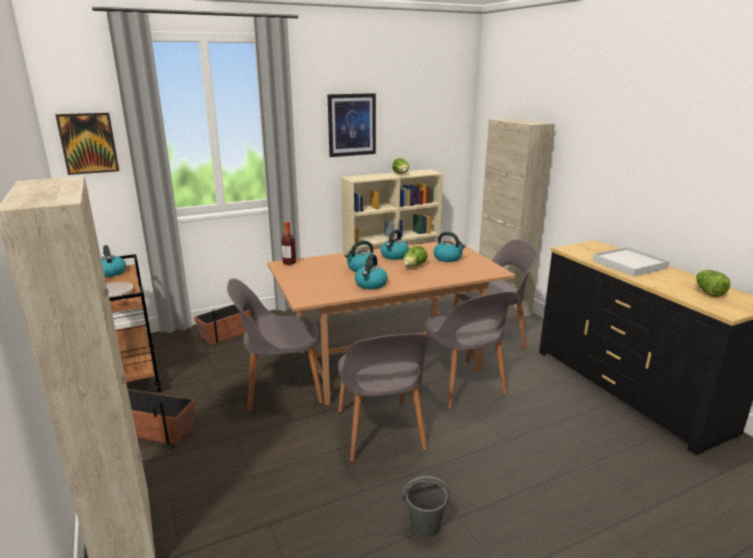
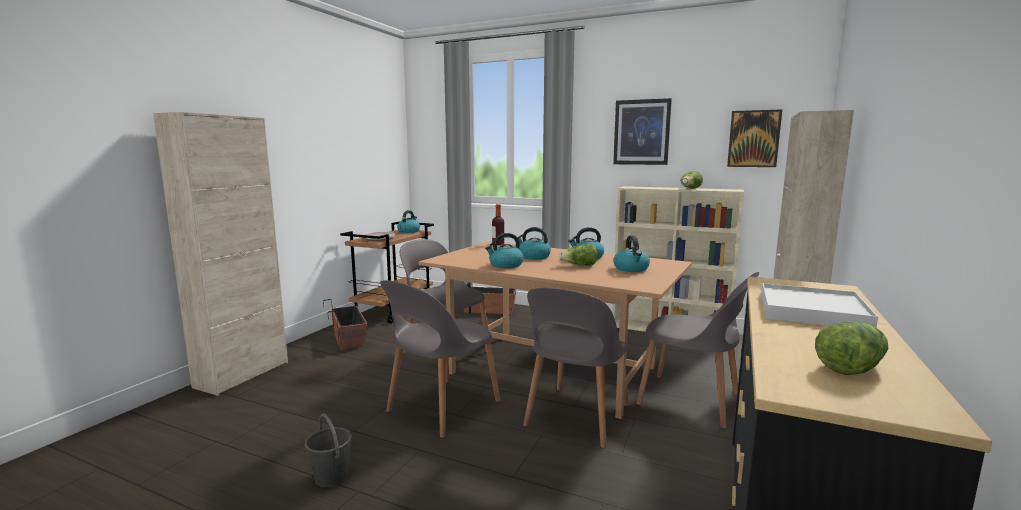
camera: 50 degrees right, 10 degrees down
(88, 143) = (429, 140): picture -> picture (753, 139)

